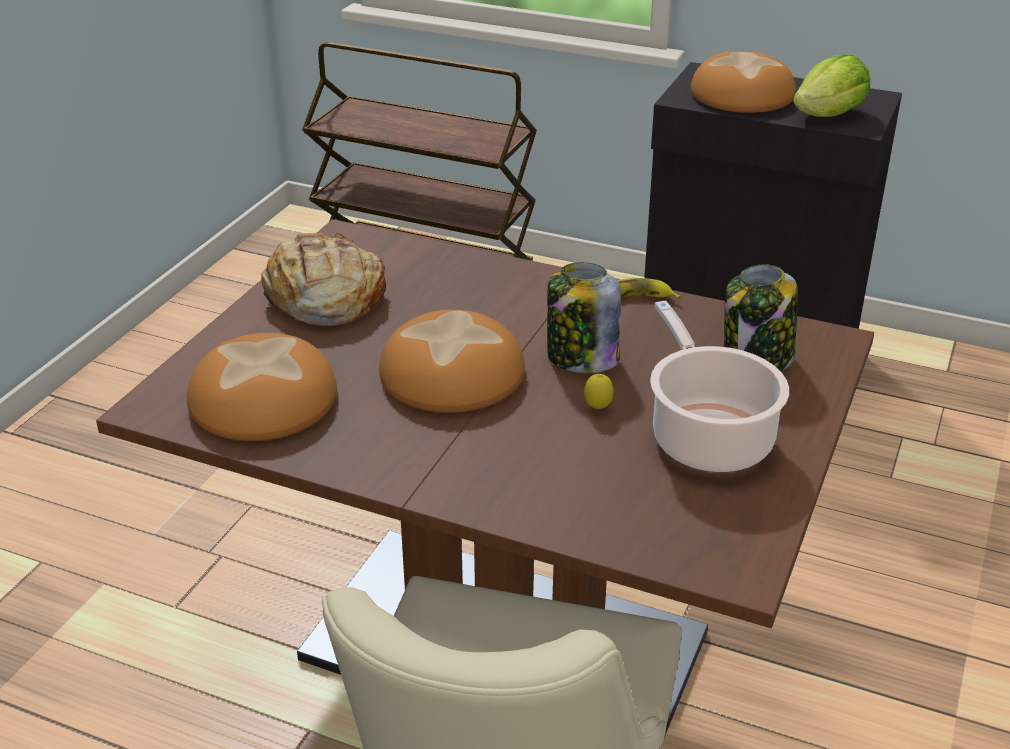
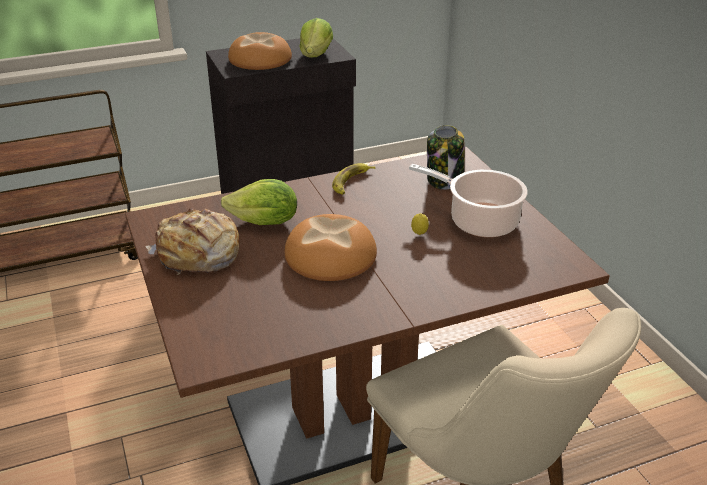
camera: 45 degrees left, 0 degrees up
(262, 398) = (256, 321): bread -> none
(445, 300) = (265, 223): none -> lettuce
(581, 358) = (375, 216): jar -> none

